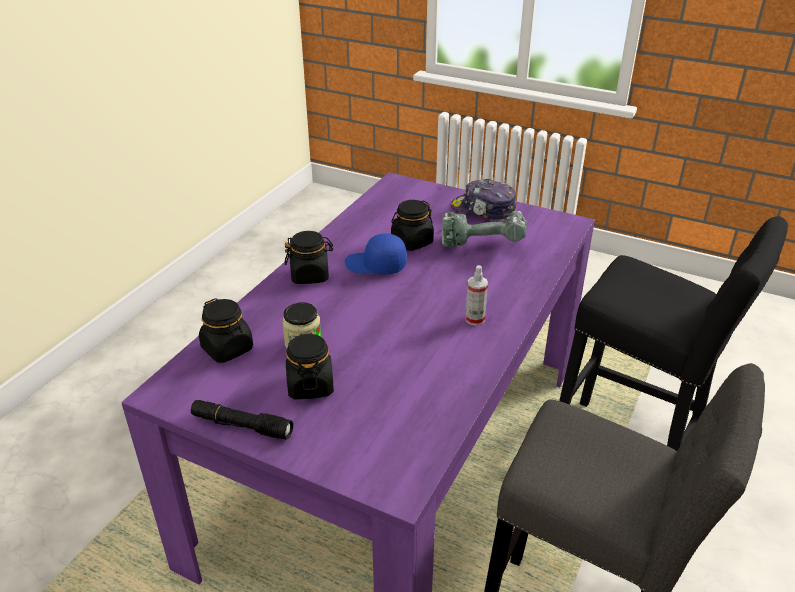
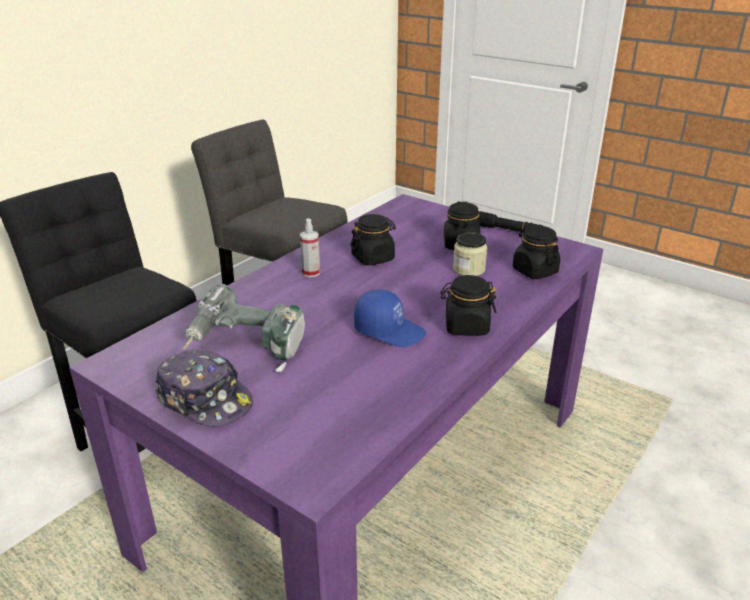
camera: 170 degrees left, 5 degrees down
(411, 242) = (335, 356): black jar -> black jar (373, 258)

